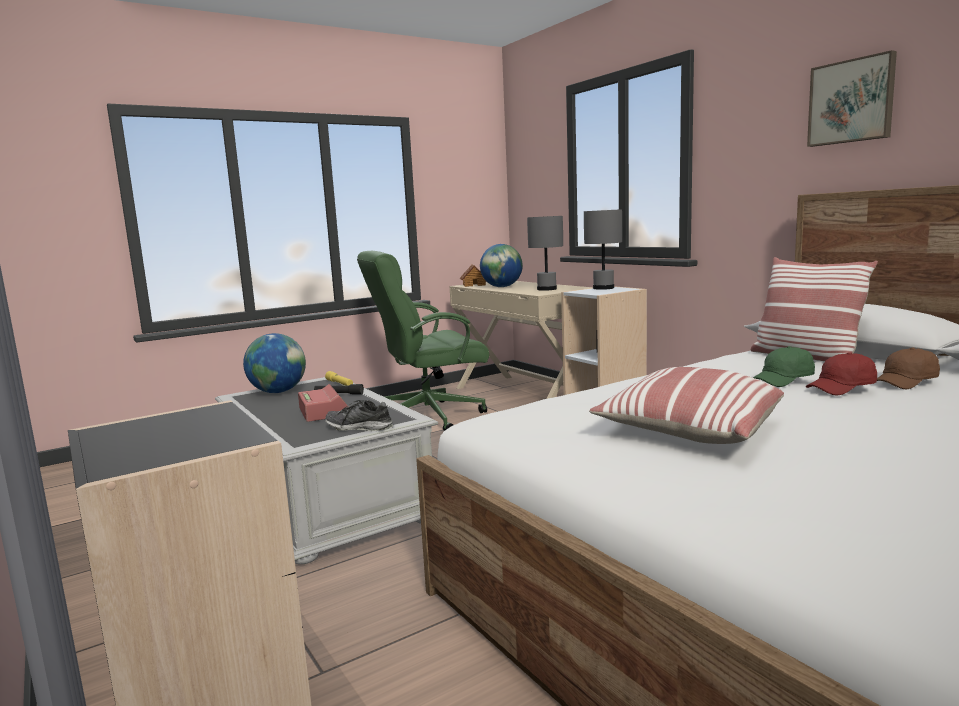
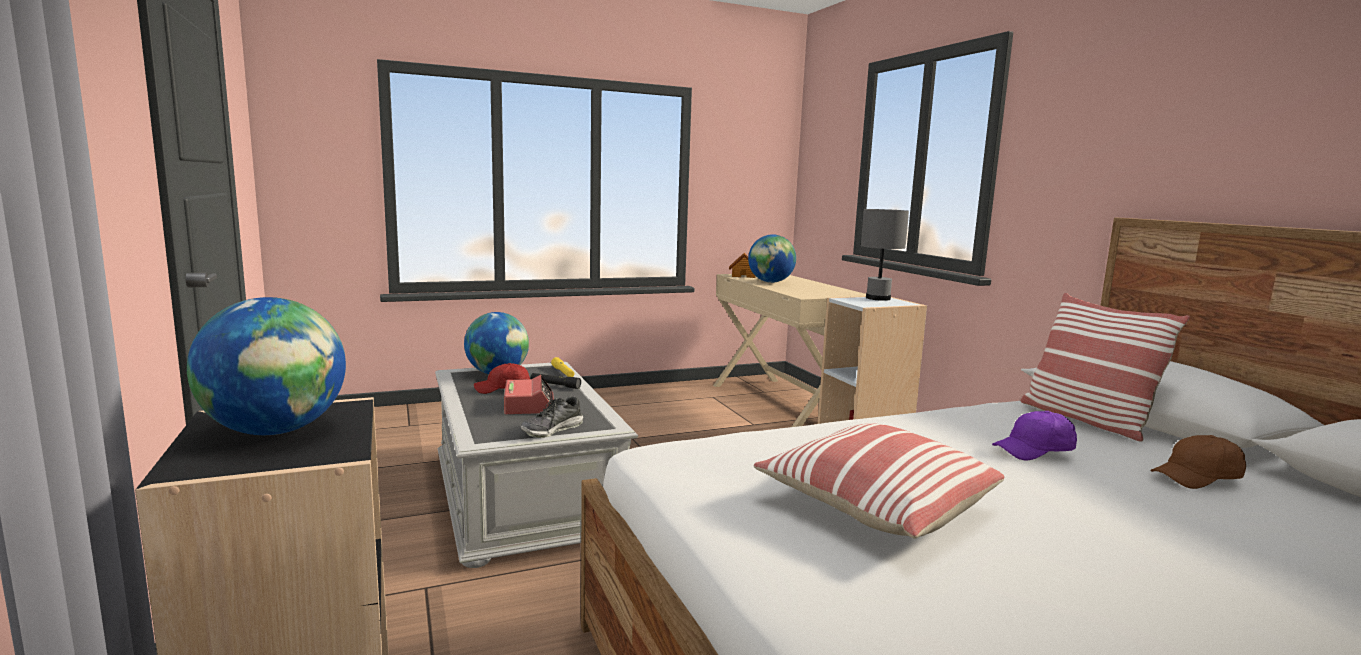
camera: 10 degrees right, 0 degrees up
(166, 433) = (276, 431): none -> globe
(359, 428) = (552, 430): shoe -> shoe turned 75 degrees counterclockwise
(429, 417) = (670, 416): green office chair -> none
(546, 289) = (816, 291): grey table lamp -> none
(783, 380) = (1035, 451): green cap -> purple cap
(842, 388) = (1104, 474): red cap -> red cap (503, 389)
(851, 101) = (1195, 109): picture -> none

